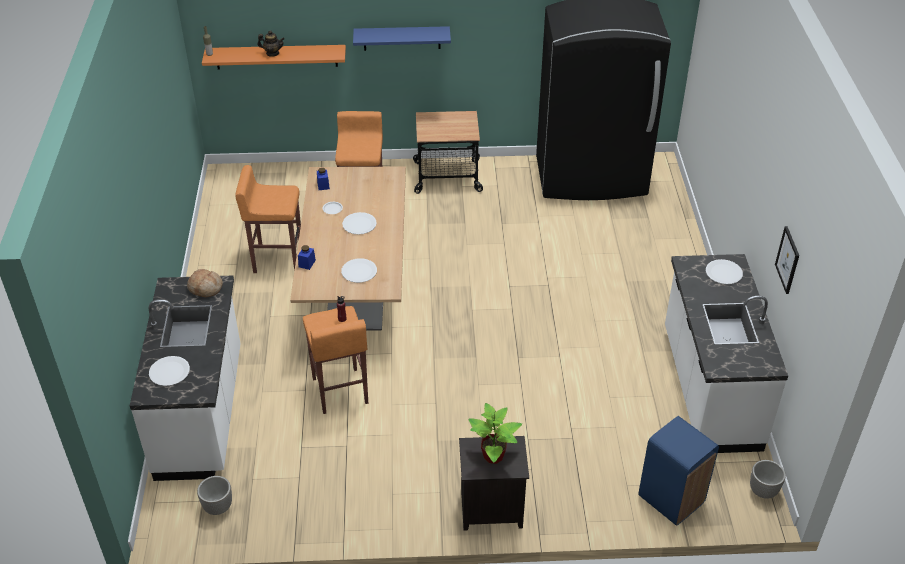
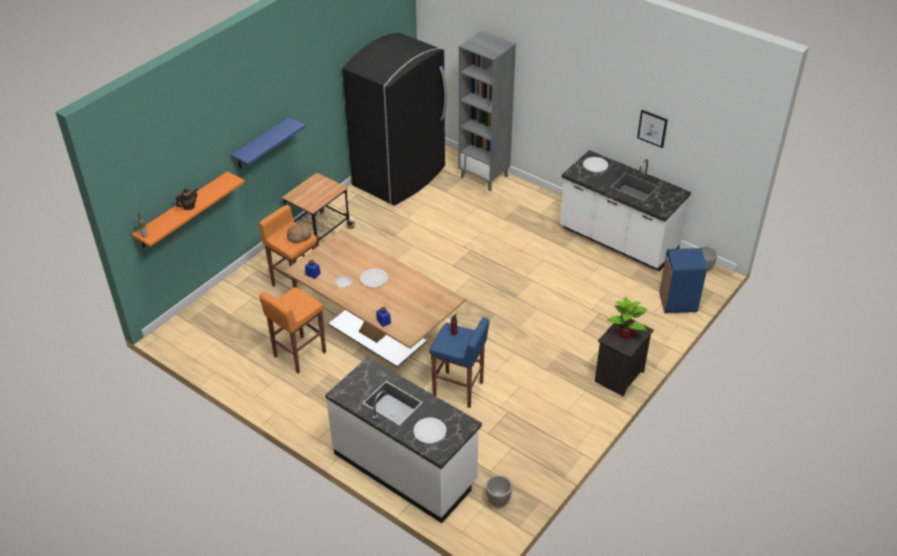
camera: 50 degrees left, 0 degrees up
(205, 288) = (365, 375): bread -> bread (299, 236)
(339, 391) = (458, 390): orange stool -> blue stool
(359, 271) = (419, 302): white plate -> none
(672, 231) = (484, 176): none -> grey bookcase

